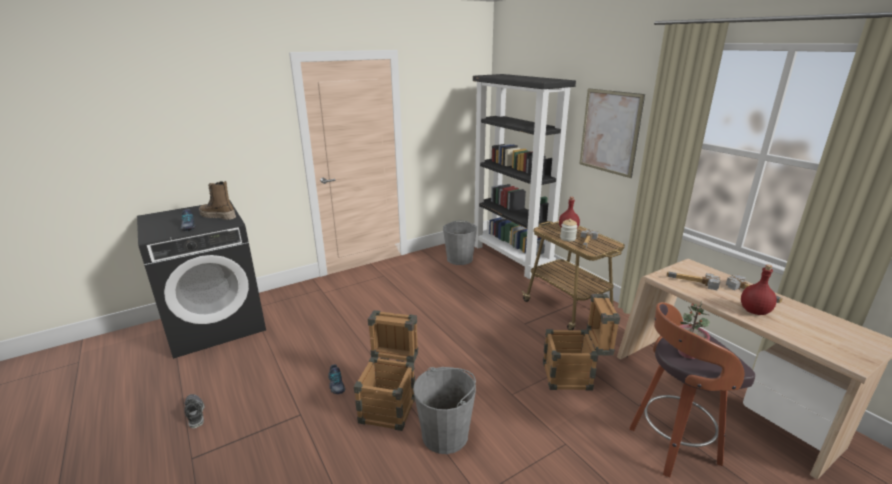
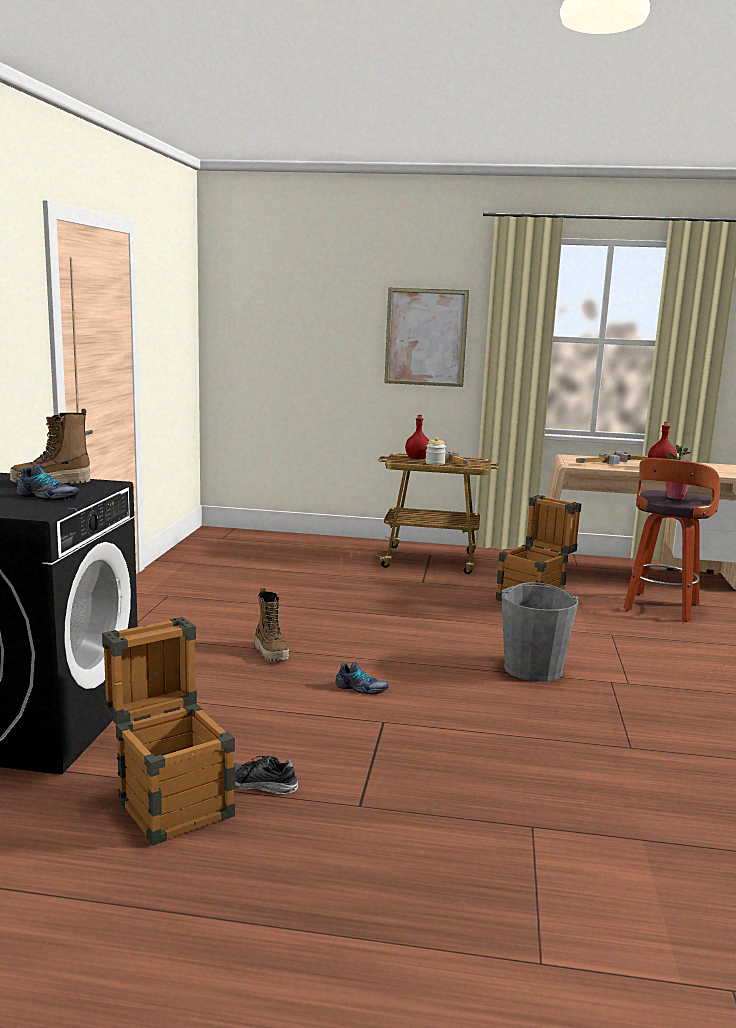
camera: 50 degrees left, 10 degrees down
(350, 336) = (271, 653): none -> boot
(391, 404) = (447, 675): crate -> crate (170, 802)
(459, 259) = (230, 555): grey bucket -> none
(512, 258) = (289, 540): black bookcase -> none

